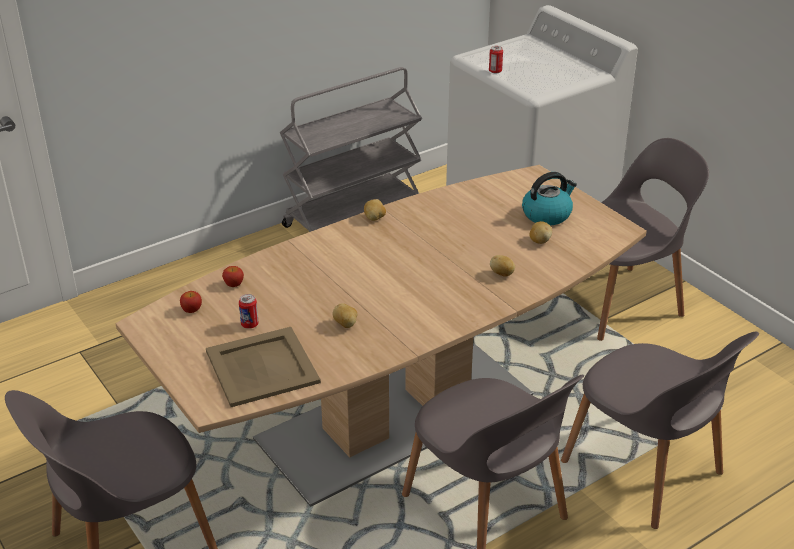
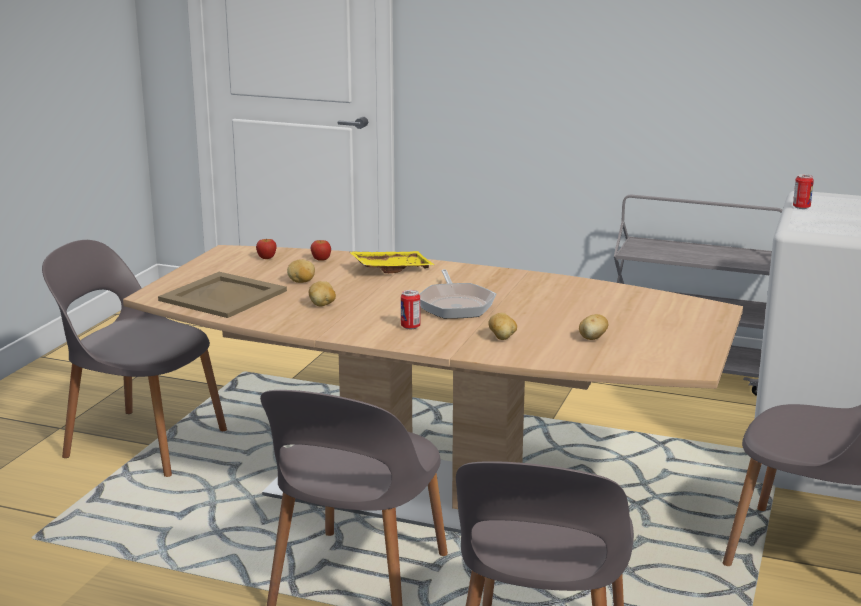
camera: 55 degrees right, 15 degrees down
(249, 324) = (274, 278): can -> can (410, 327)
(302, 261) = (391, 269): none -> yellow tray
(374, 218) = (504, 273): potato -> potato (301, 282)
(415, 265) = (455, 304): none -> frying pan
(547, 214) = (650, 330): kettle -> none

